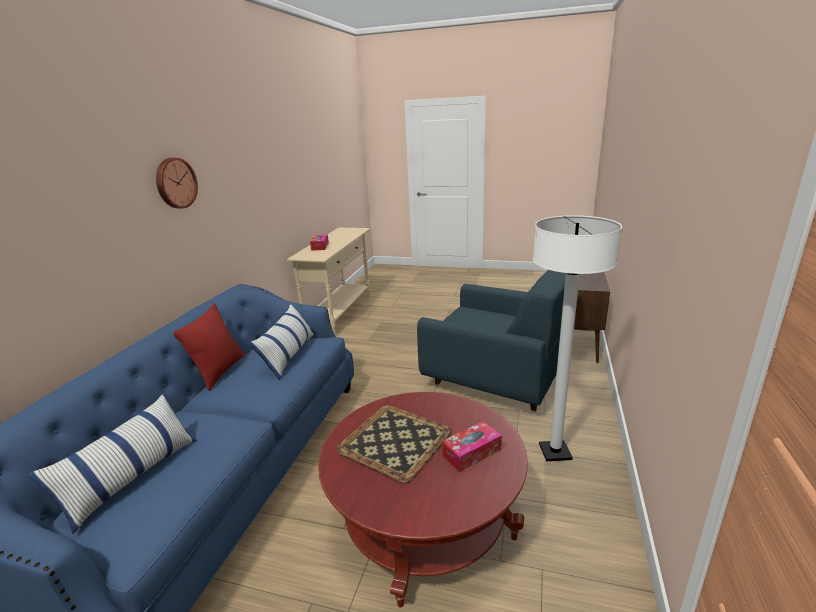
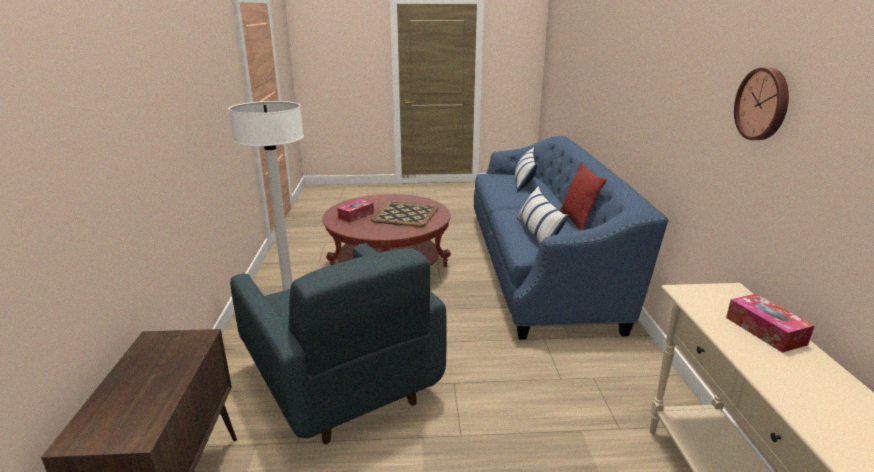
camera: 160 degrees right, 0 degrees up
(175, 183) = (668, 68): wall clock -> wall clock (763, 104)
(496, 379) = (342, 382): blue armchair -> blue armchair turned 135 degrees counterclockwise

